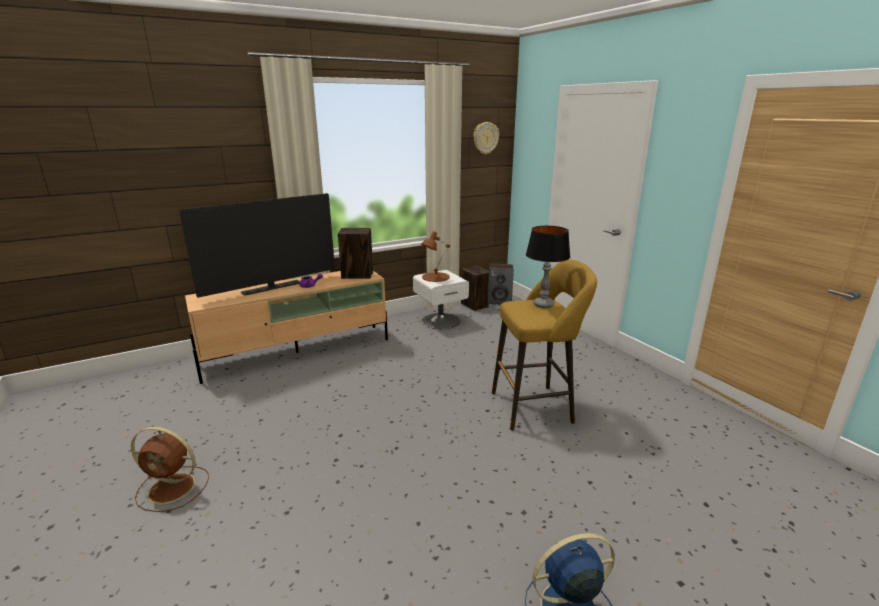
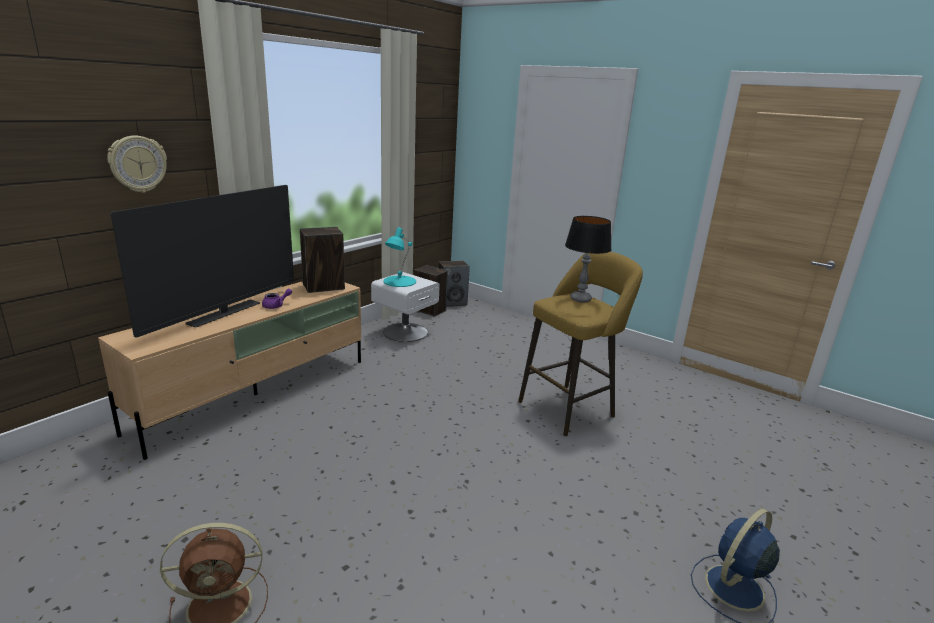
camera: 25 degrees left, 0 degrees up
(435, 277) = (399, 281): brown table lamp -> turquoise table lamp
(485, 138) = (432, 118): wall clock -> wall clock (137, 164)

